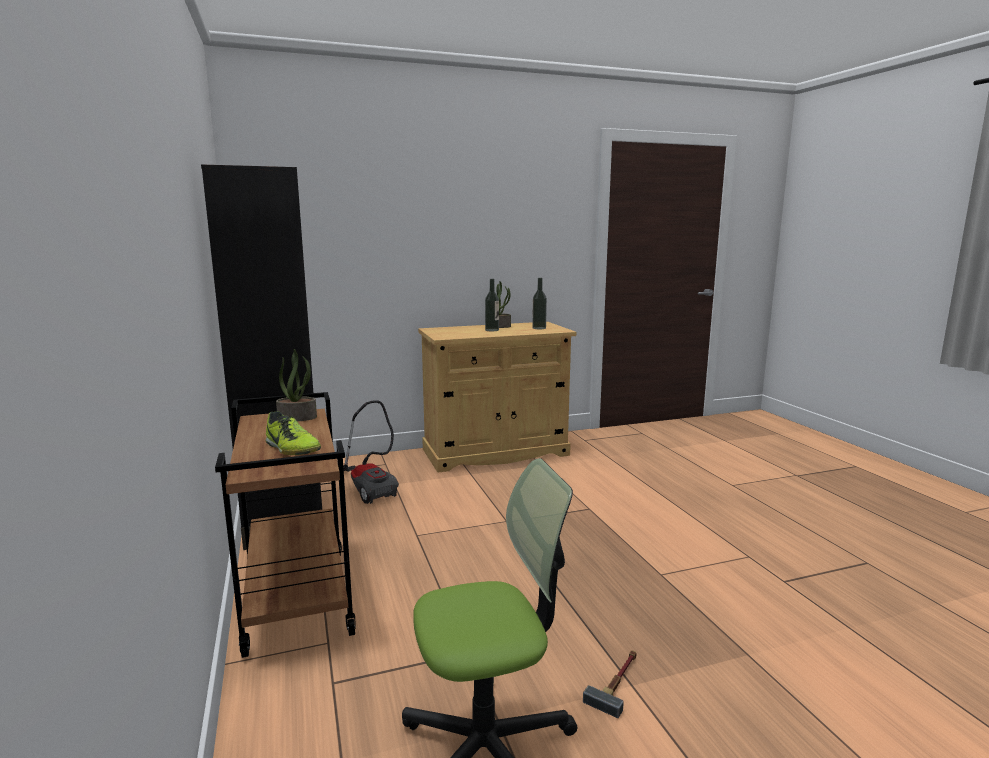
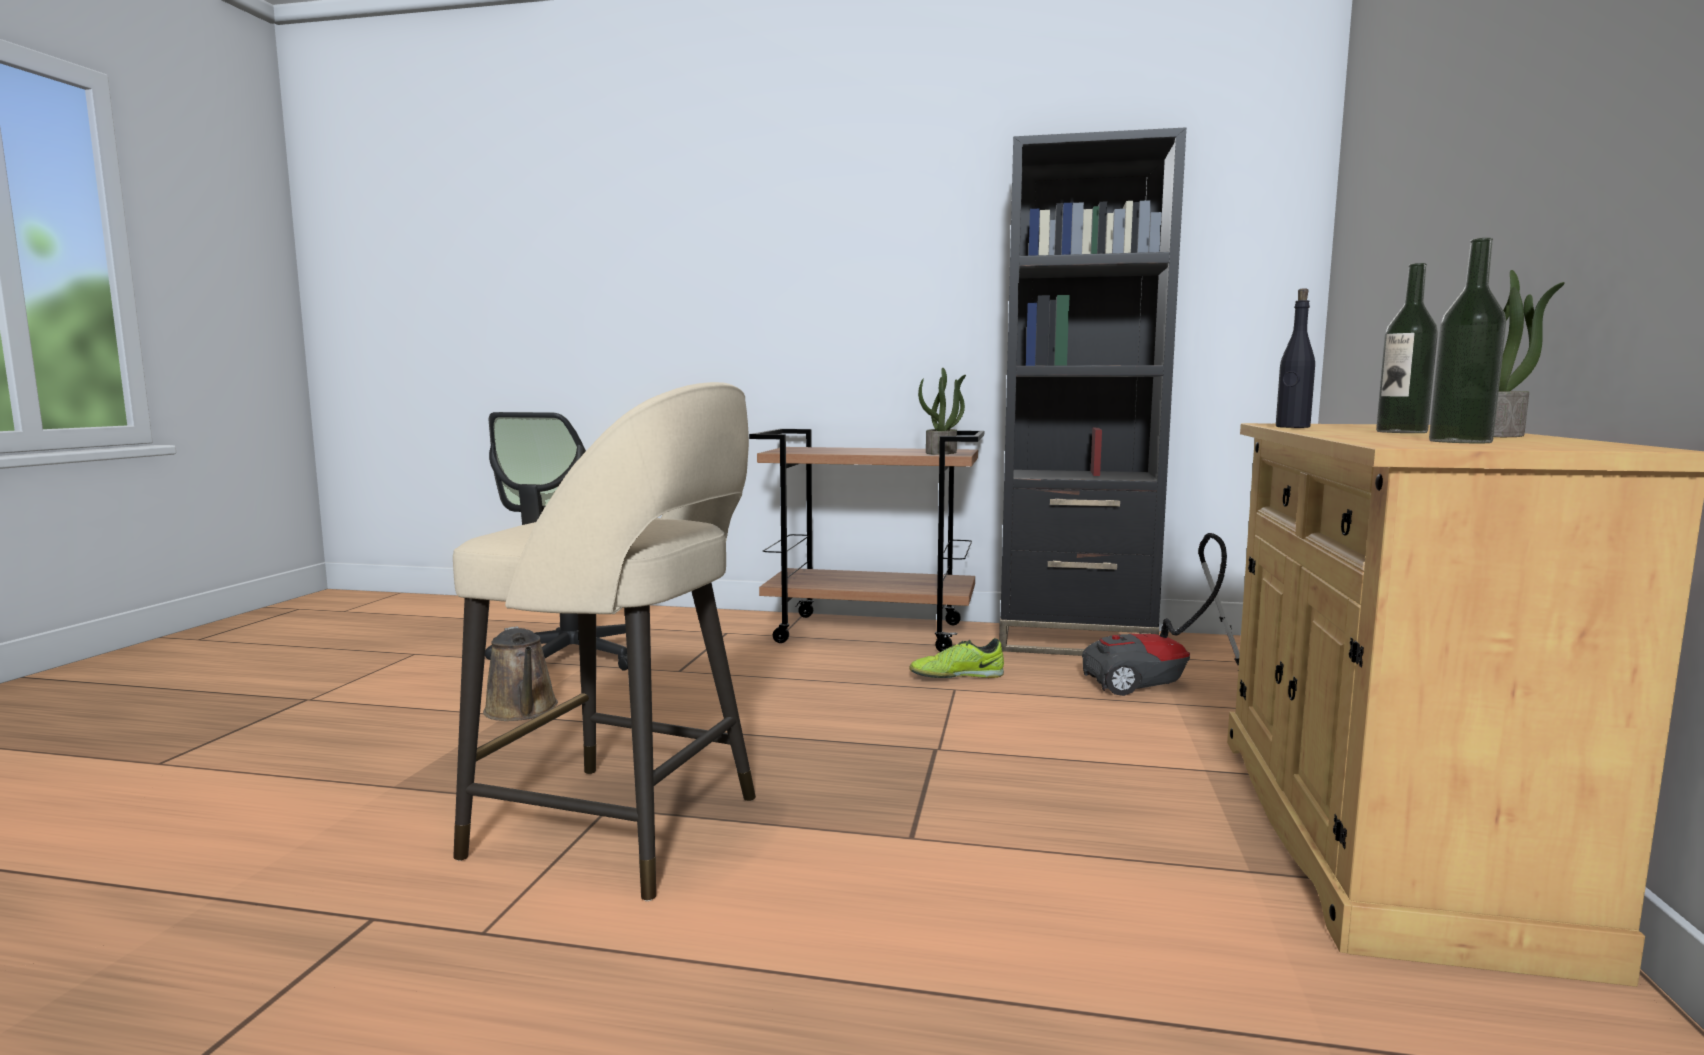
camera: 120 degrees right, 5 degrees down
(292, 449) = (834, 450): shoe -> shoe (956, 676)
(471, 335) = (1292, 427): none -> black bottle
(618, 682) = (522, 711): hammer -> brown watering can
(667, 562) = (623, 828): none -> beige stool

